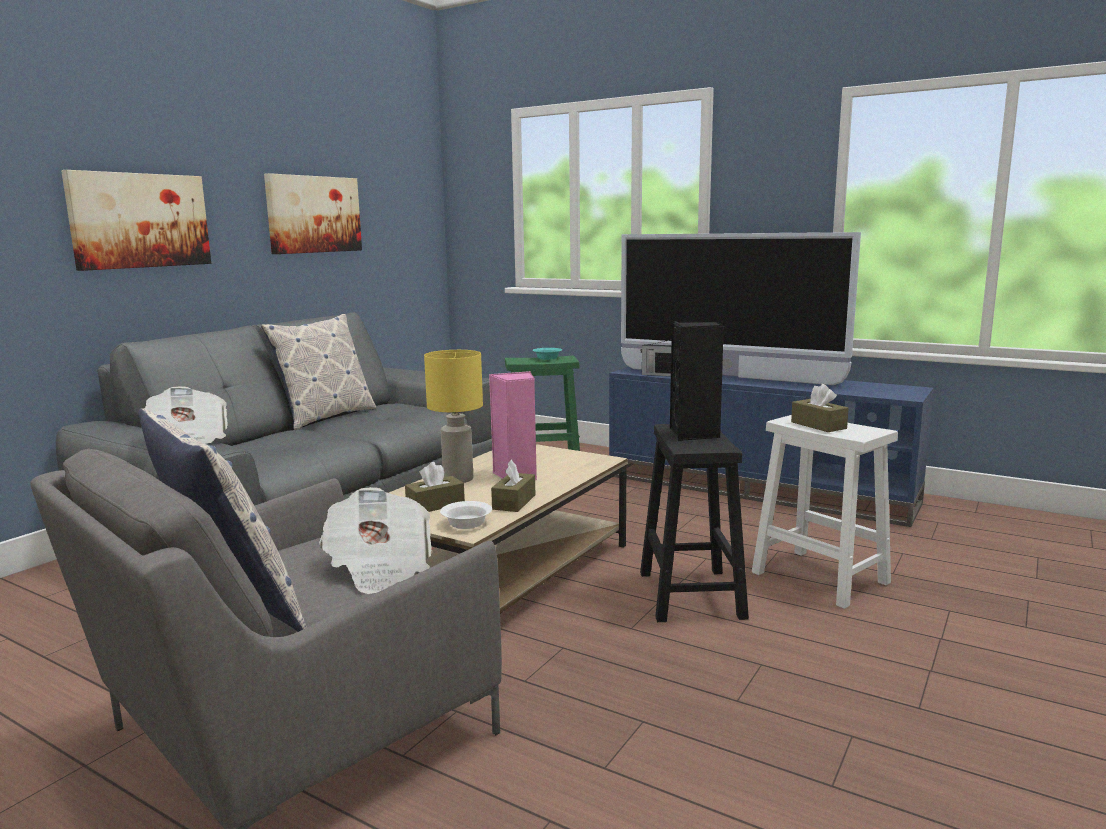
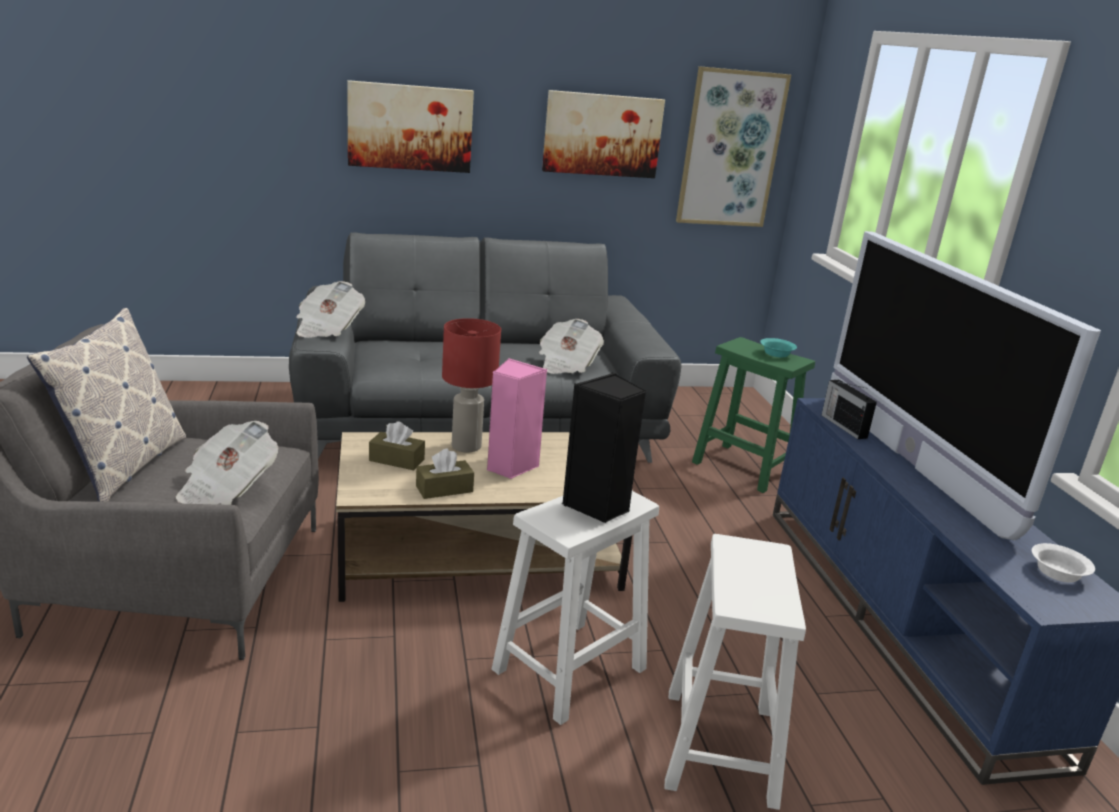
camera: 45 degrees right, 10 degrees up
(325, 417) = (512, 341): pillow -> none
(404, 219) = (730, 149): none -> picture
(405, 414) = (566, 364): none -> newspaper
(459, 479) = (467, 446): yellow table lamp -> red table lamp
(467, 523) = (374, 487): white bowl -> white bowl (1059, 573)
(691, 596) = (568, 671): black stool -> white stool
(818, 425) = (744, 569): brown tissue box -> none

